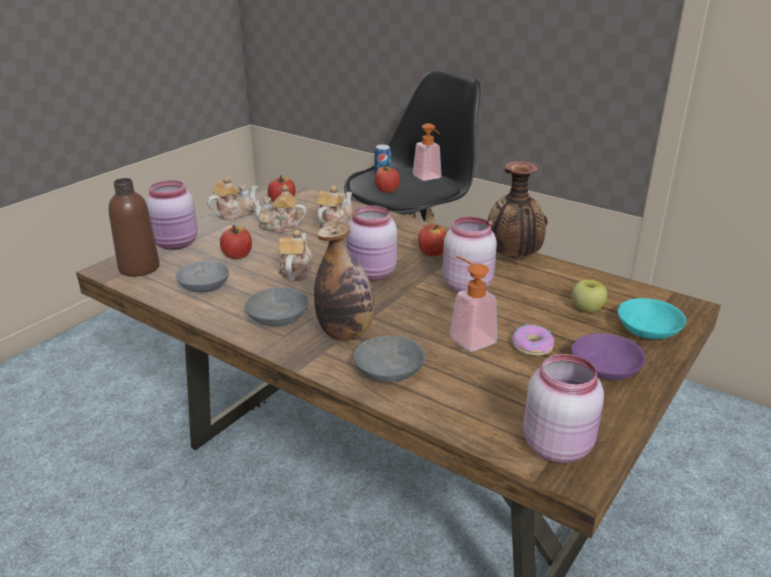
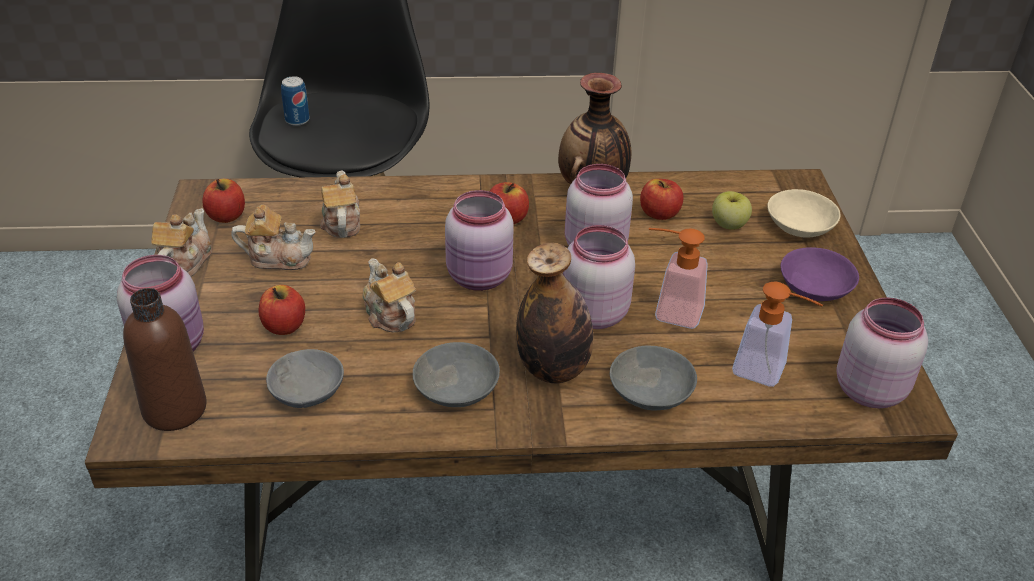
camera: 40 degrees left, 10 degrees up
(279, 227) = (278, 258): teapot -> teapot turned 150 degrees counterclockwise
(387, 190) = (335, 143): apple -> apple (659, 214)
(413, 317) = (592, 314): none -> pink jar
(429, 178) = (359, 104): soap dispenser -> soap dispenser (768, 372)
(532, 346) = (734, 293): donut -> none
(647, 329) = (798, 225): turquoise bowl -> beige bowl

